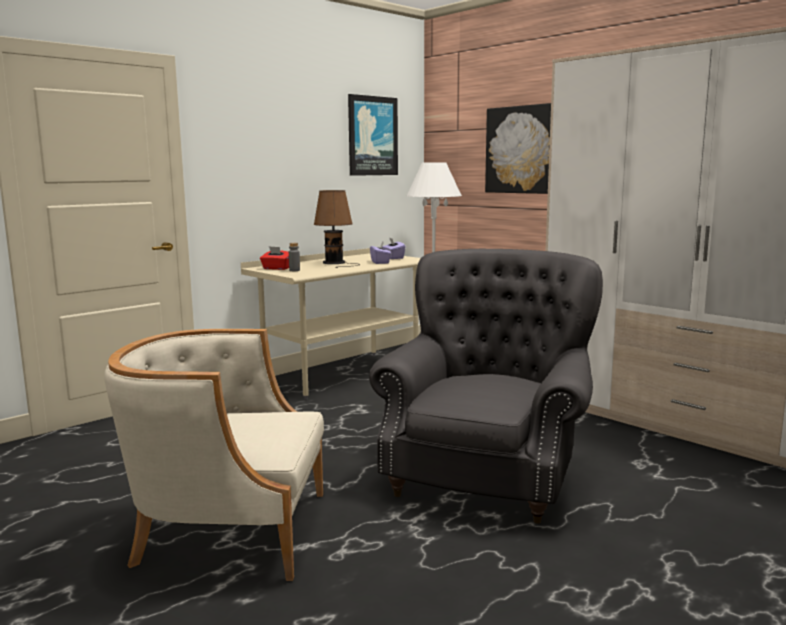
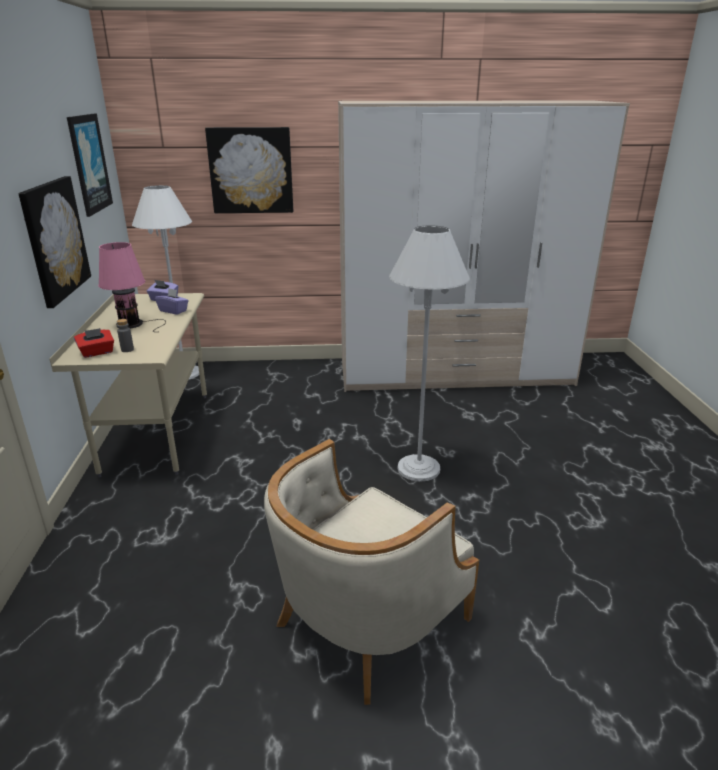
camera: 50 degrees left, 15 degrees up
(293, 180) = (55, 239): none -> picture
(335, 263) = (133, 324): brown table lamp -> pink table lamp
(487, 474) = (418, 468): grey armchair -> white floor lamp

